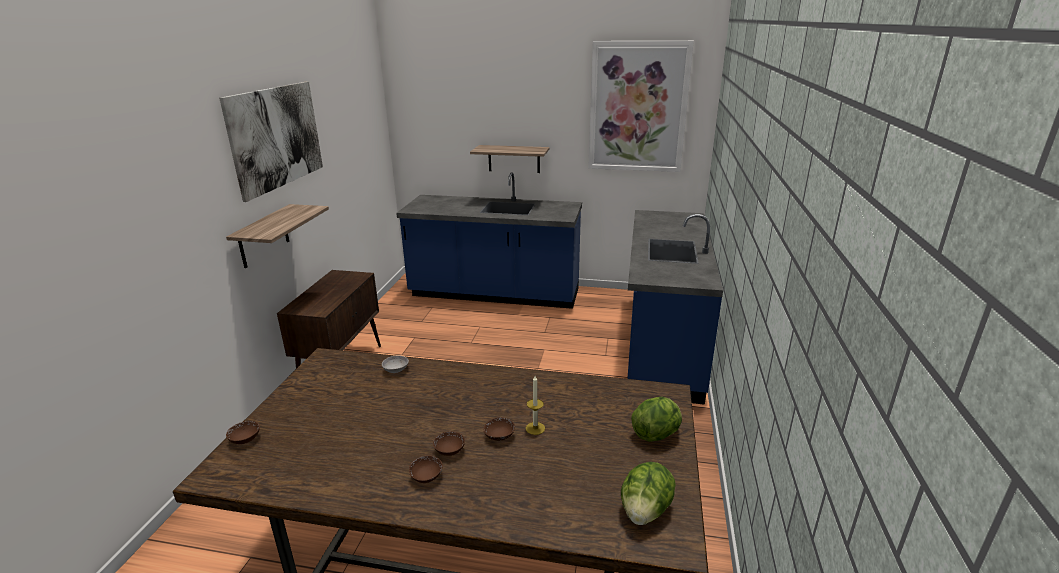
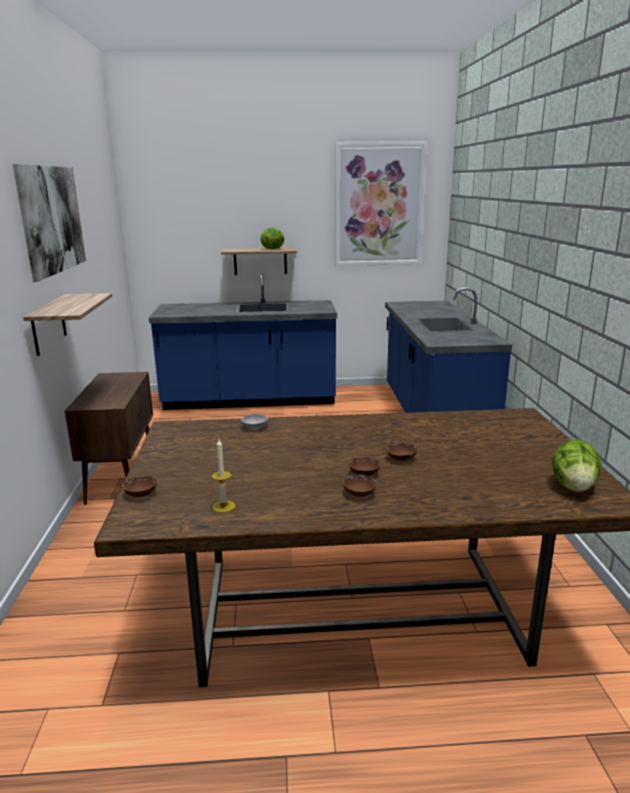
camera: 15 degrees left, 5 degrees down
(535, 428) = (429, 449): candle -> candle (223, 506)
(656, 434) = (537, 440): lettuce -> lettuce (273, 249)

